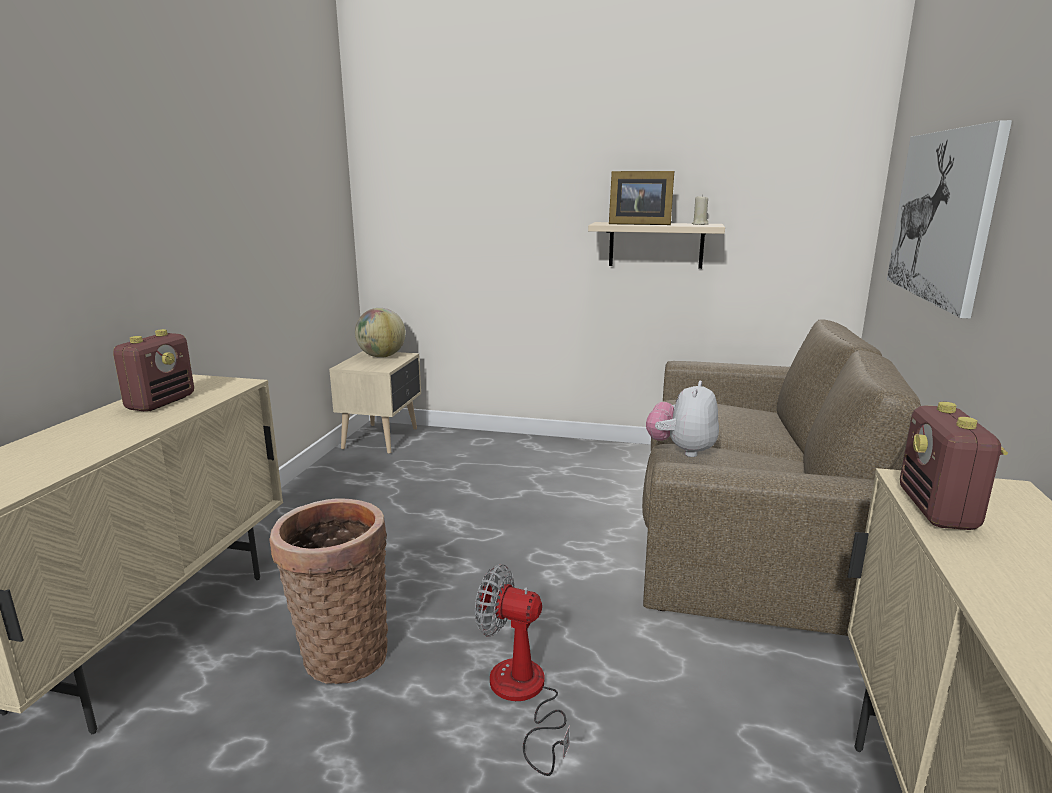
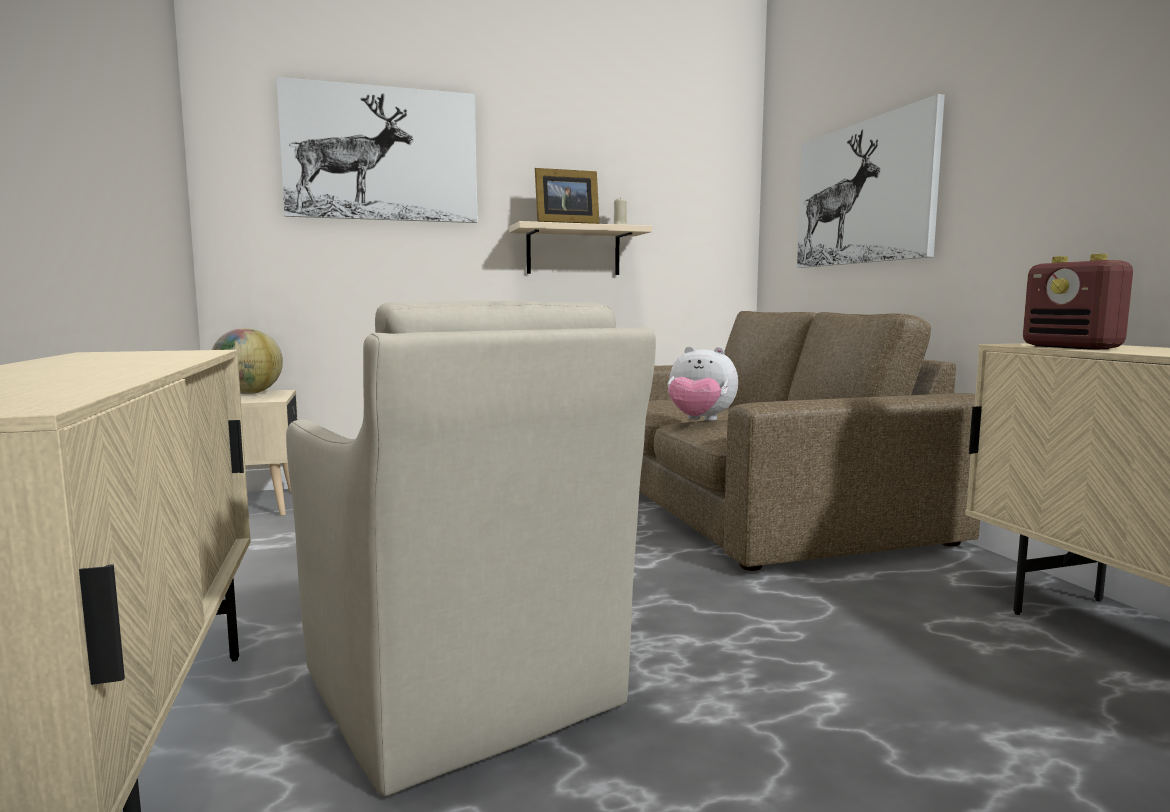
camera: 30 degrees left, 10 degrees down
(161, 402) = (109, 359): radio -> none
(341, 653) = (463, 693): basket -> beige armchair
(486, 161) = (381, 154): none -> picture
(523, 696) = (723, 664): fan -> none
(682, 450) = (699, 421): plush toy -> plush toy turned 60 degrees counterclockwise

